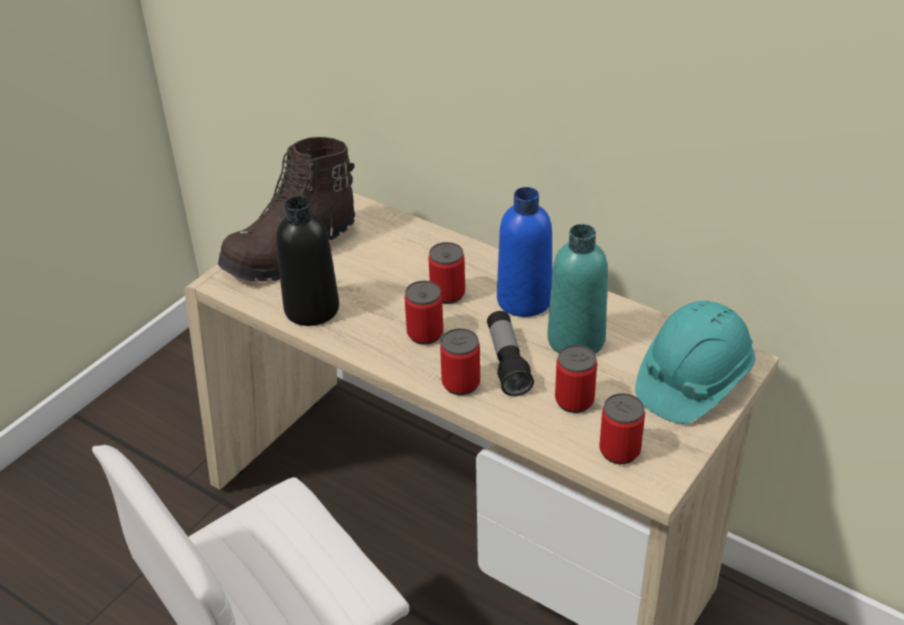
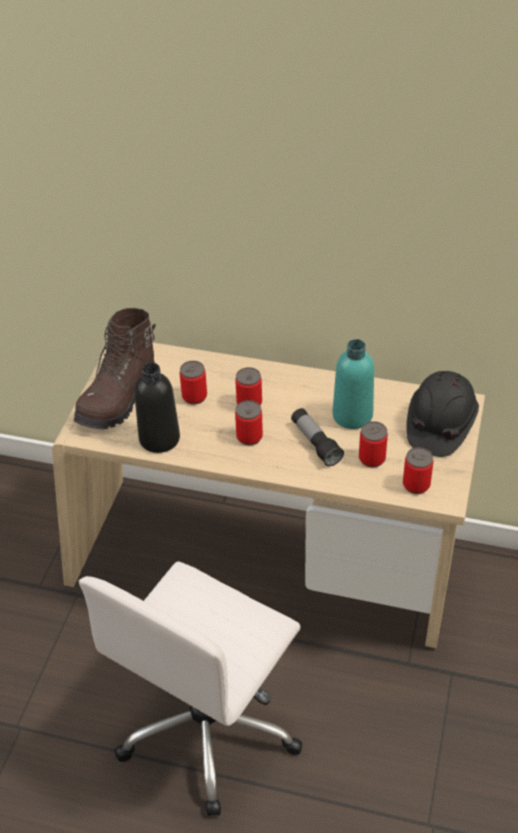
camera: 20 degrees left, 5 degrees up
(461, 383) = (292, 466): can -> can (194, 396)
(524, 300) = (304, 395): blue bottle -> none
(692, 381) = (439, 425): turquoise hard hat -> black hard hat

